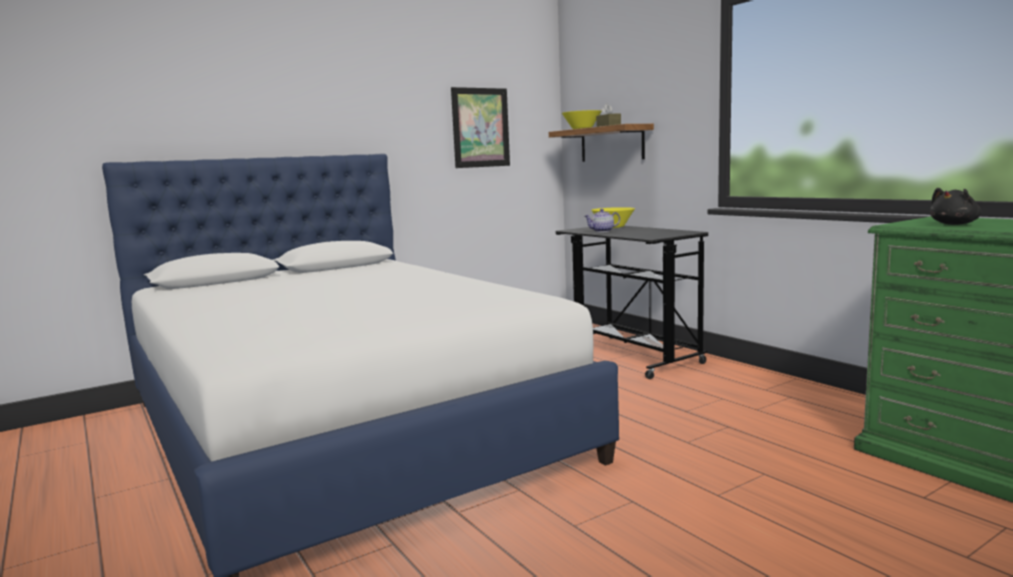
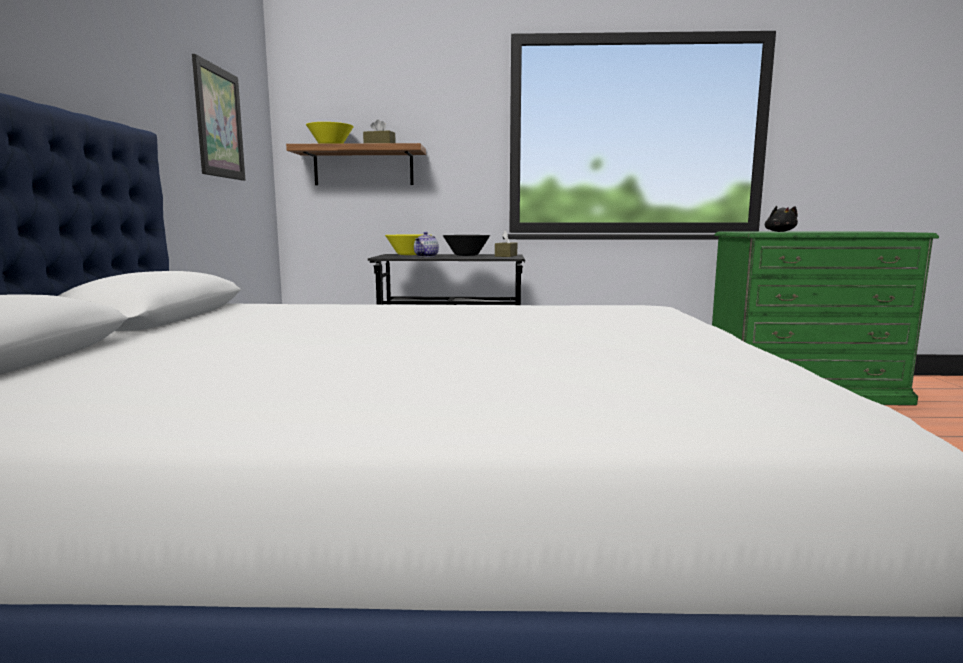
camera: 55 degrees left, 0 degrees up
(645, 231) = (466, 255): none -> black bowl
(668, 234) = (506, 256): none -> brown tissue box

